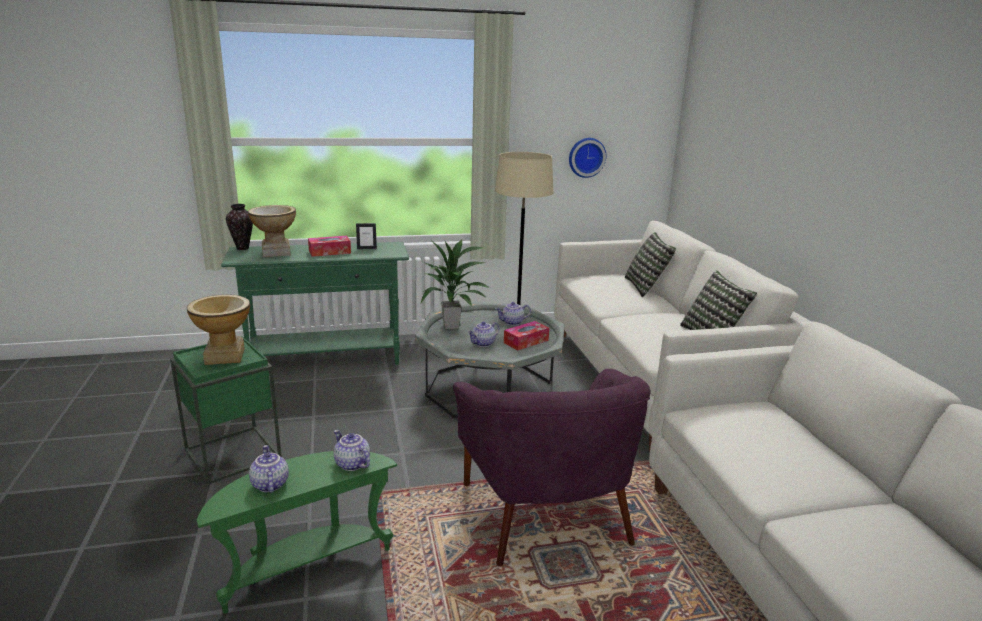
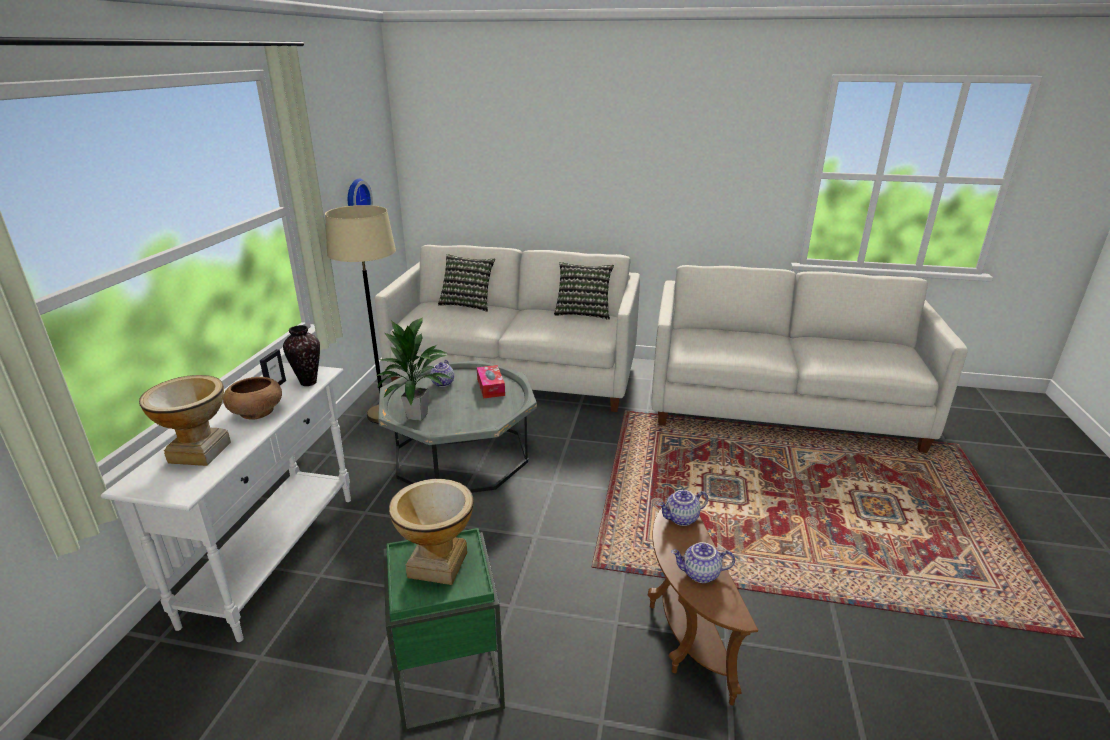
camera: 65 degrees left, 5 degrees up
(243, 248) = (132, 480): vase -> vase (309, 382)
(305, 566) = (684, 634): green side table -> brown side table
(326, 360) = (275, 556): green console table -> white console table
(329, 252) = (256, 412): tissue box -> brown bowl
(483, 344) = (476, 408): teapot -> none
(547, 514) = (665, 479): purple armchair -> none

